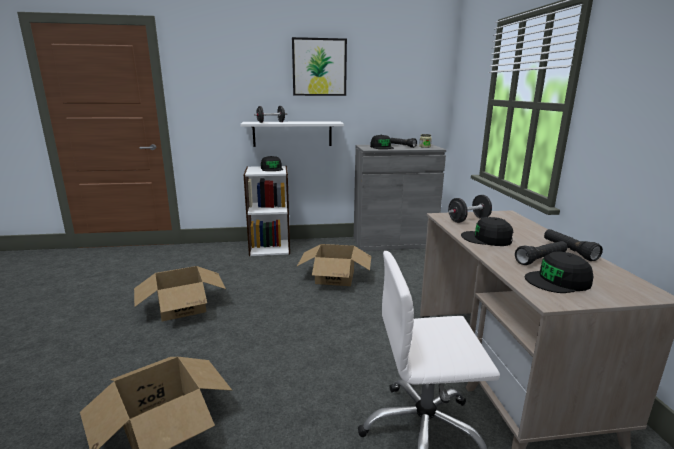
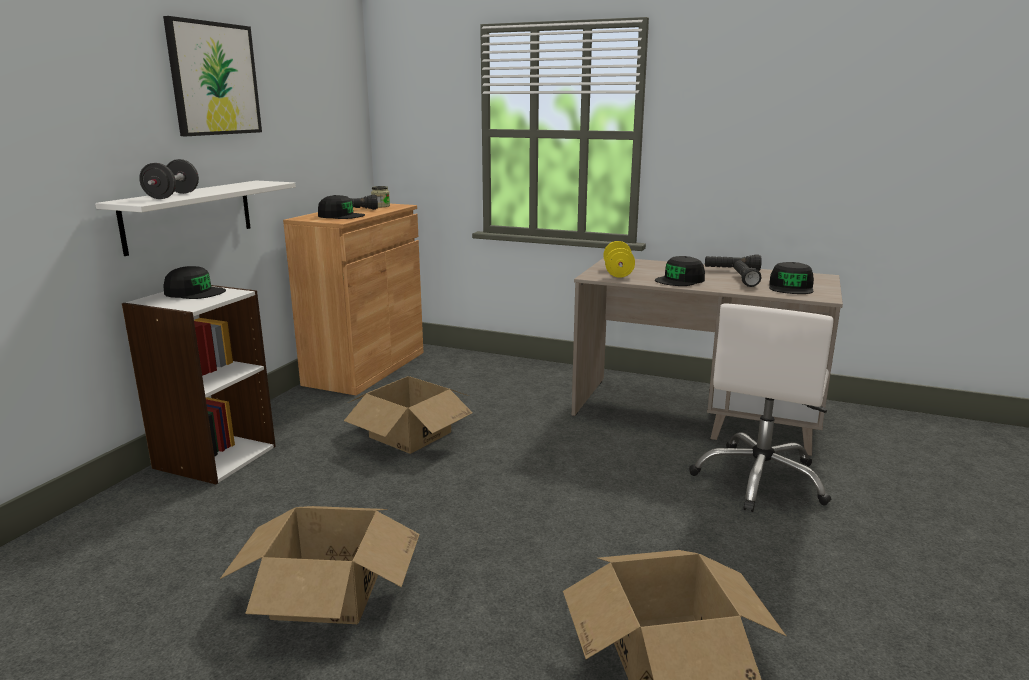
camera: 60 degrees left, 0 degrees up
(394, 242) = (365, 368): grey cabinet -> brown cabinet
(468, 220) = (618, 272): black dumbbell -> yellow dumbbell

